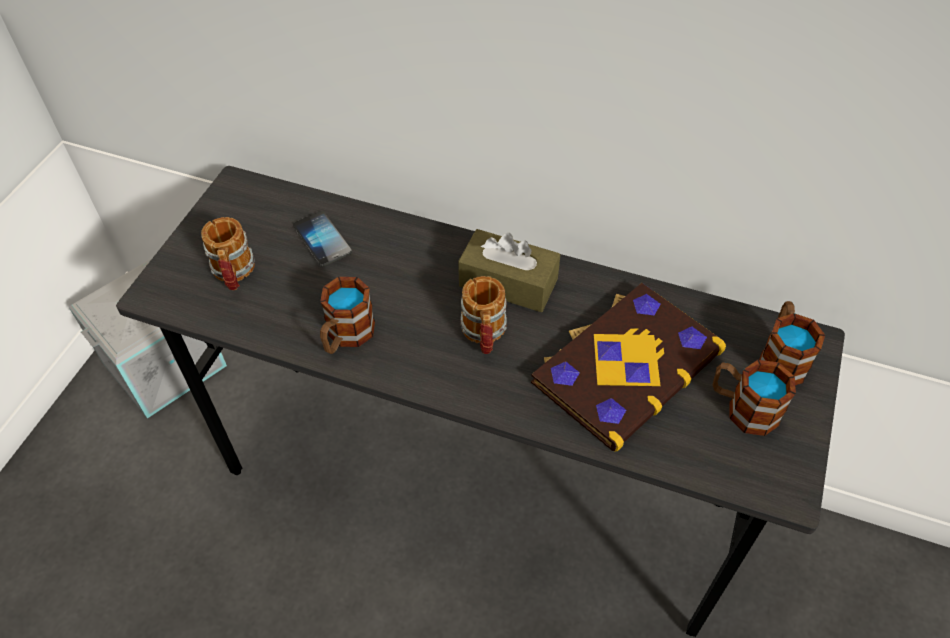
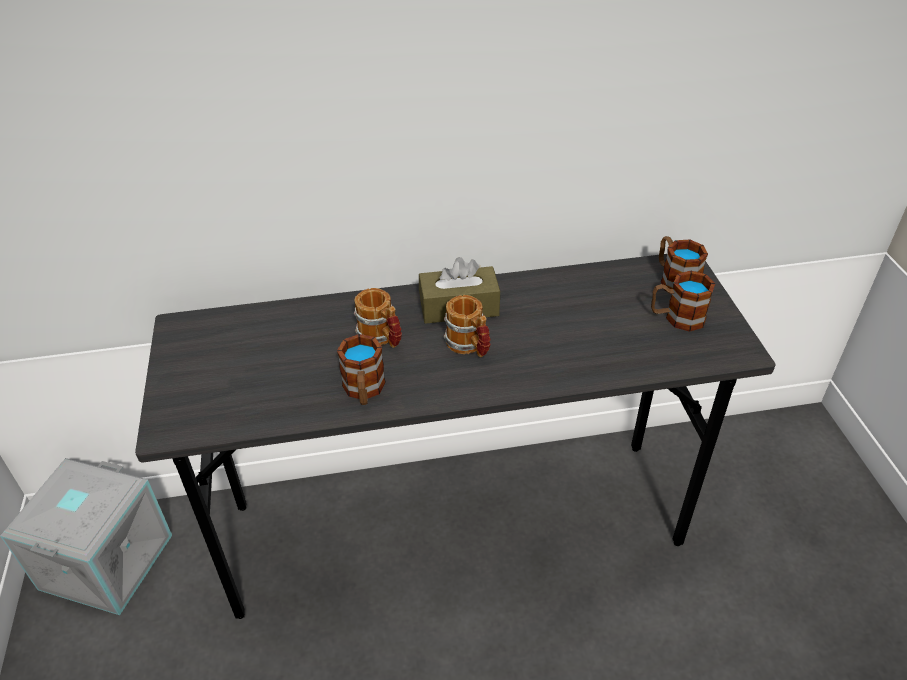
camera: 30 degrees left, 10 degrees down
(234, 274) = (230, 387): mug -> mug (381, 338)
(322, 240) = (288, 335): phone -> none
(625, 365) = (582, 324): book -> none

